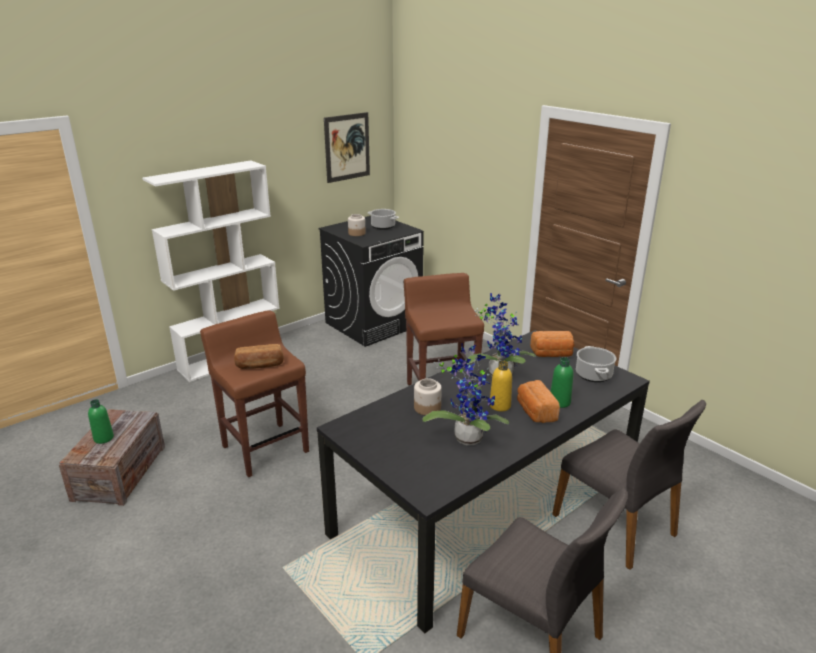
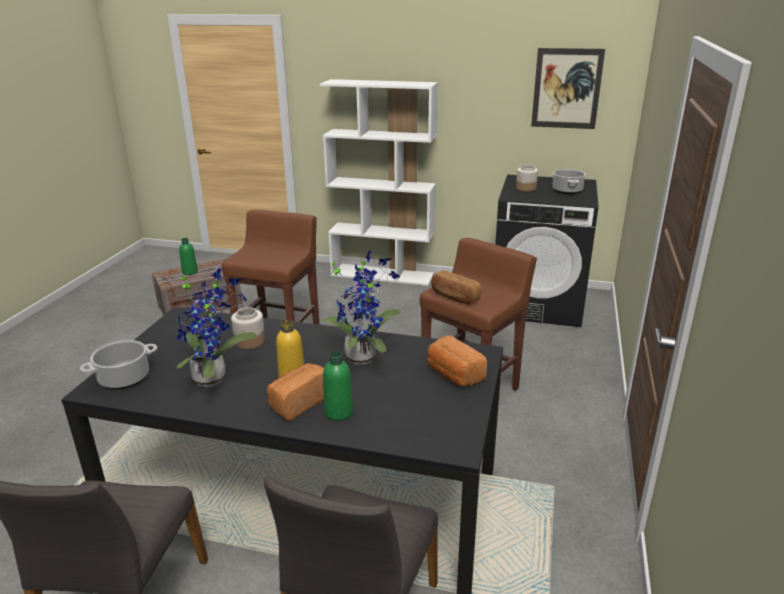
camera: 55 degrees right, 0 degrees up
(260, 365) = (264, 257): bread -> bread (454, 296)
(593, 375) = (436, 417): cooking pot -> cooking pot (125, 378)

